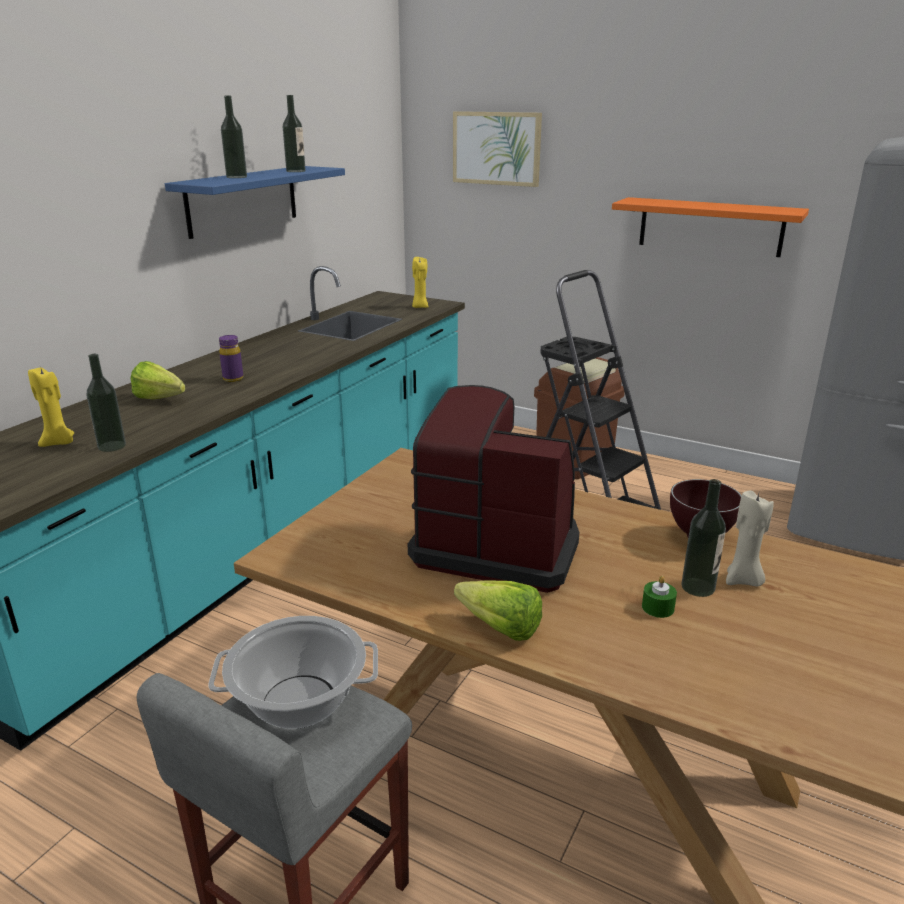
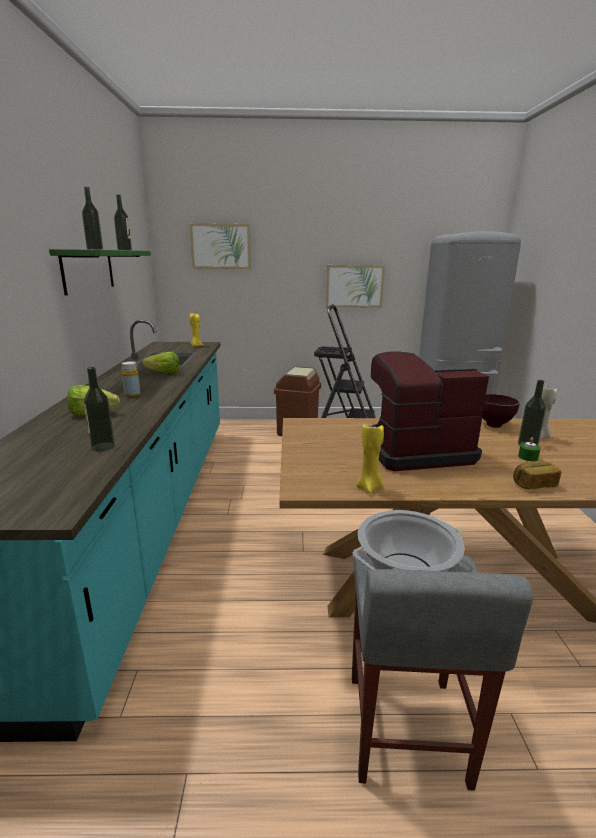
camera: 30 degrees left, 5 degrees down
(59, 443) = (49, 454): yellow candle -> yellow candle (369, 487)
(233, 379) = (132, 394): purple bottle -> yellow bottle
(243, 200) = (88, 270): blue shelf -> green shelf
(495, 625) = (477, 486): lettuce -> lettuce (161, 373)
(585, 651) = (533, 484): none -> bread
(710, 226) = (354, 286): orange shelf -> picture

